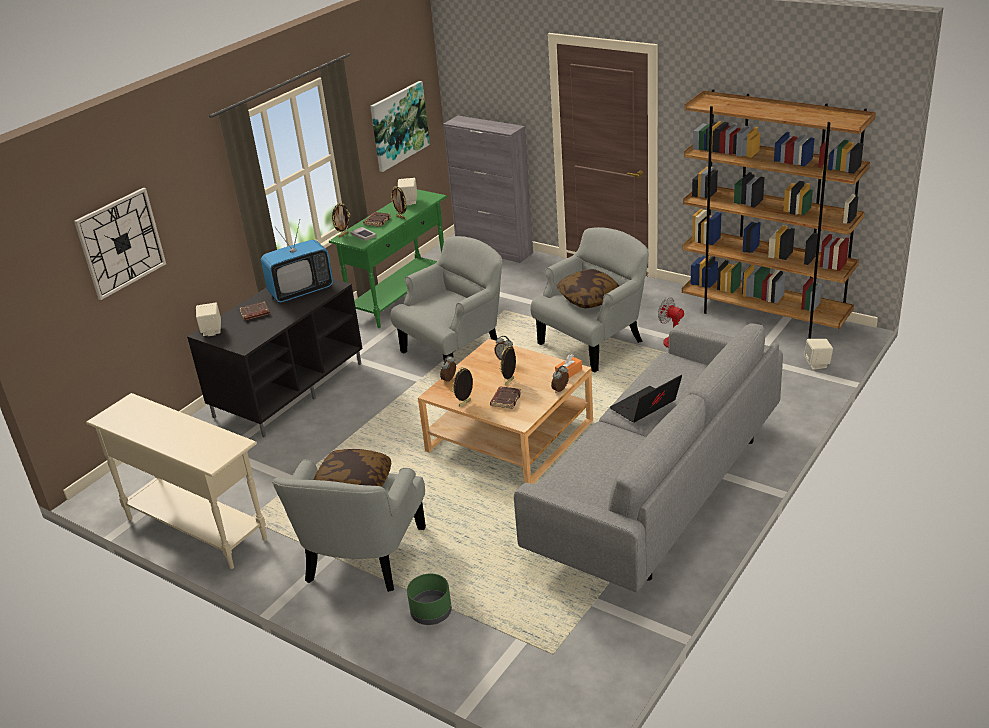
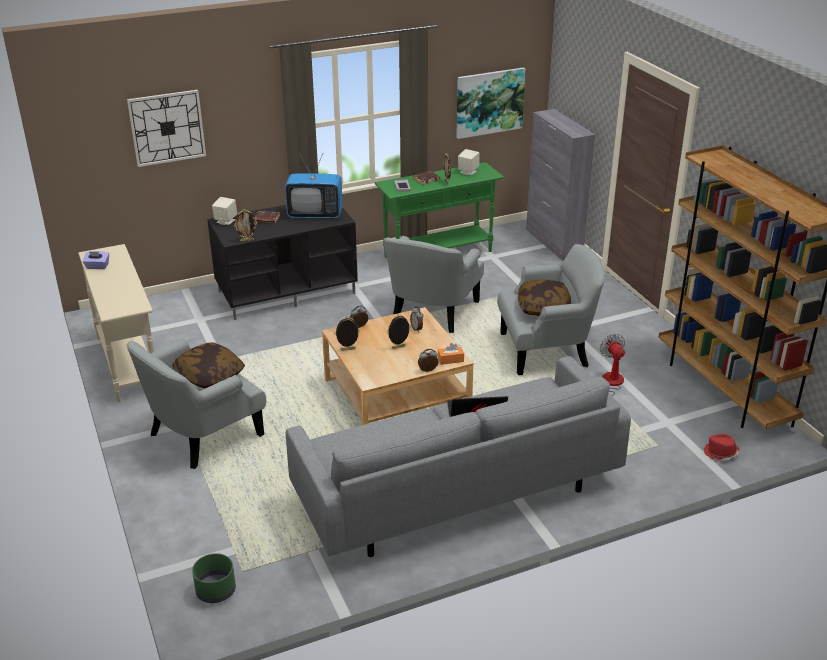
camera: 30 degrees right, 0 degrees up
(131, 426) = (97, 266): none -> purple tissue box
(343, 235) = (389, 181): picture frame -> picture frame (247, 240)
(431, 613) = (199, 497): green planter -> green planter (215, 591)
(455, 350) = (433, 311): grey armchair -> grey armchair turned 120 degrees clockwise
(505, 399) = (379, 359): brown book -> none
(817, 364) = (720, 453): beige speaker -> red hat

